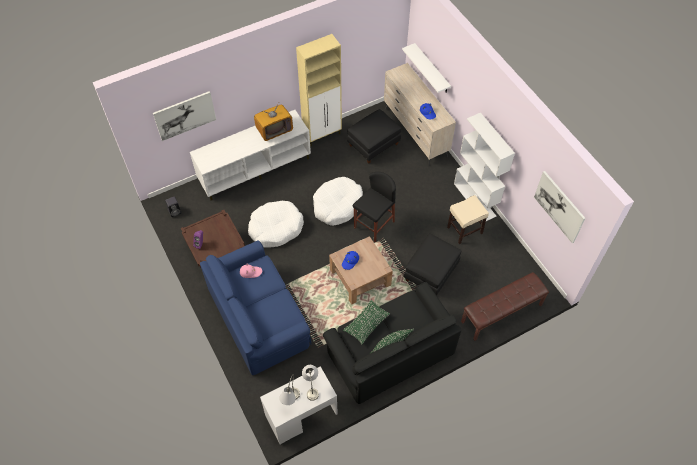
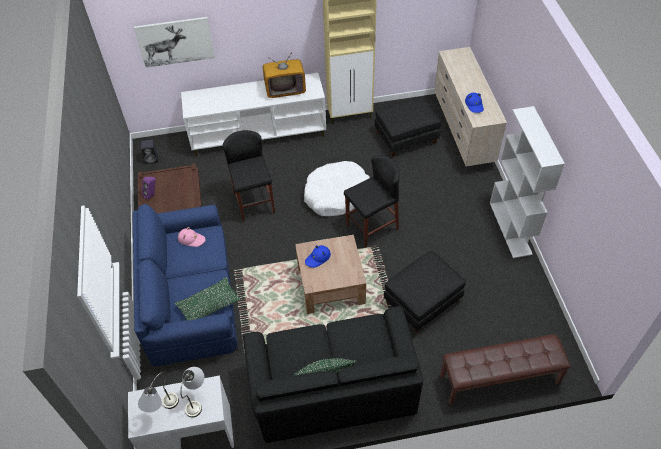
camera: 20 degrees right, 5 degrees down
(275, 228) = (254, 203): white dog bed -> black stool
(366, 324) = (304, 340): green pillow -> green pillow (208, 305)
(432, 69) = (492, 52): white shelf -> none
(464, 230) = (484, 261): beige stool -> none
(559, 206) = (608, 246): picture -> none

